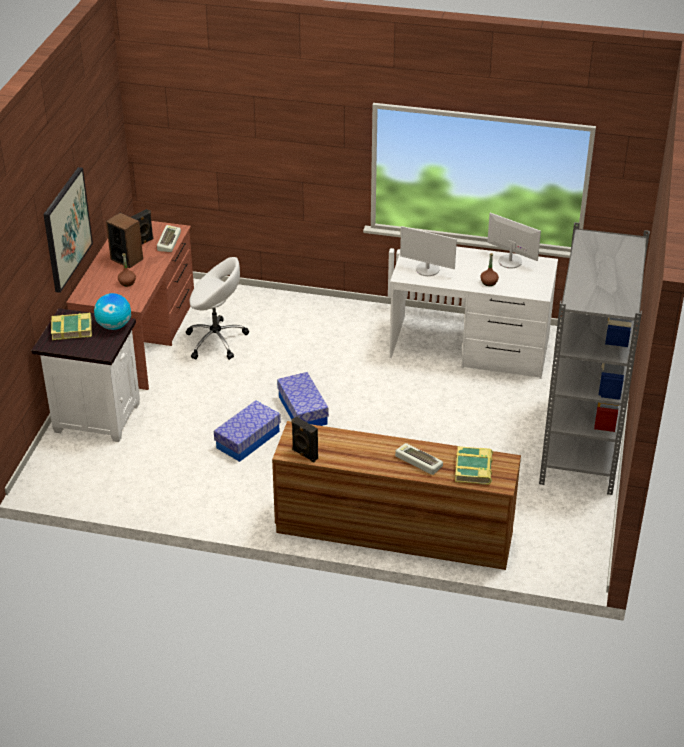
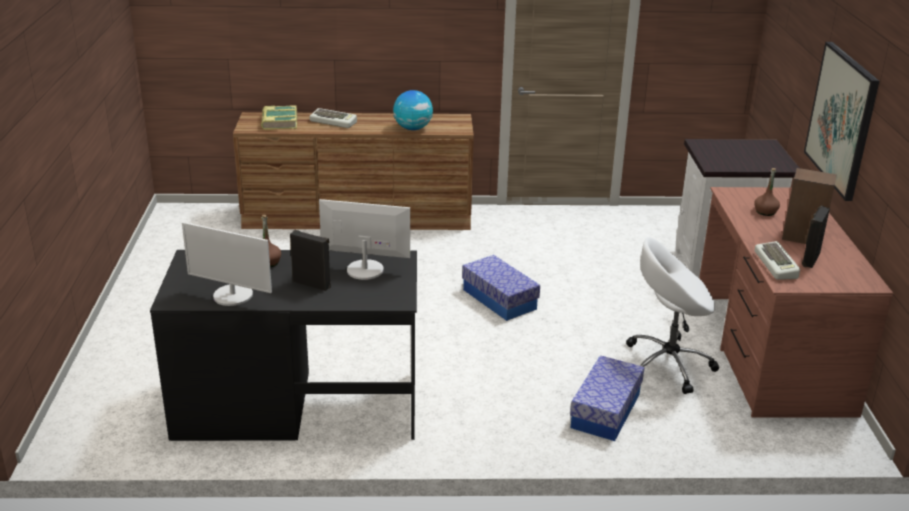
camera: 165 degrees right, 10 degrees down
(72, 329) = (760, 156): book -> none
(114, 326) = (718, 163): globe -> globe (413, 128)
(248, 439) = (543, 266): storage box -> storage box (605, 411)
(304, 455) = (443, 117): black speaker -> black speaker (312, 284)
(470, 347) = (297, 404): white desk -> black desk
(581, 444) = (151, 305): grey bookcase -> none

